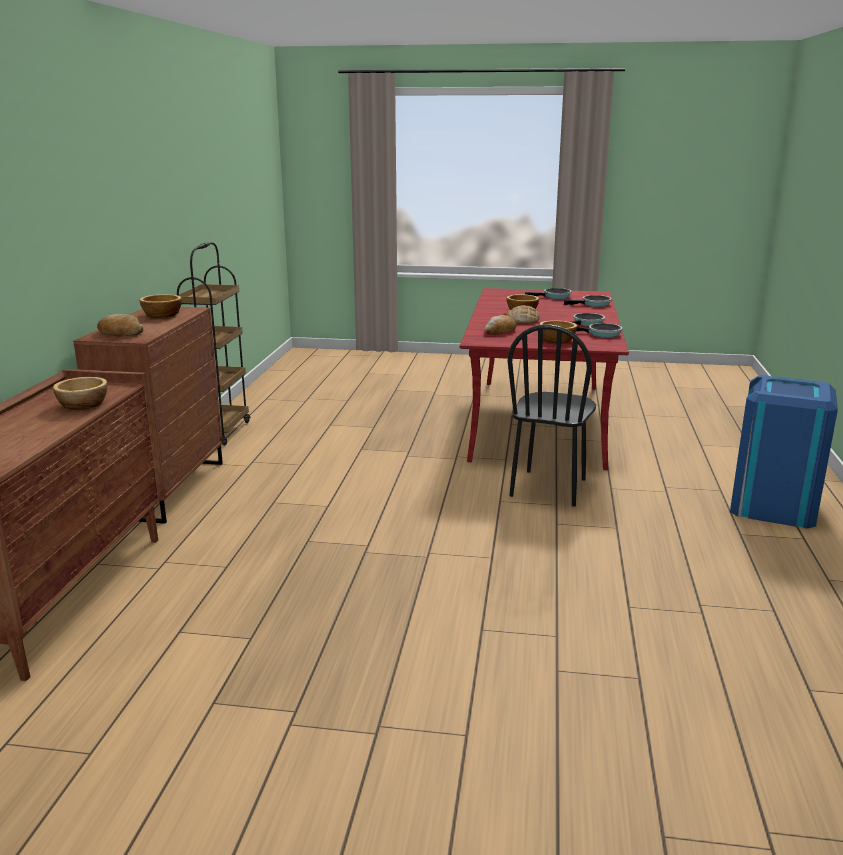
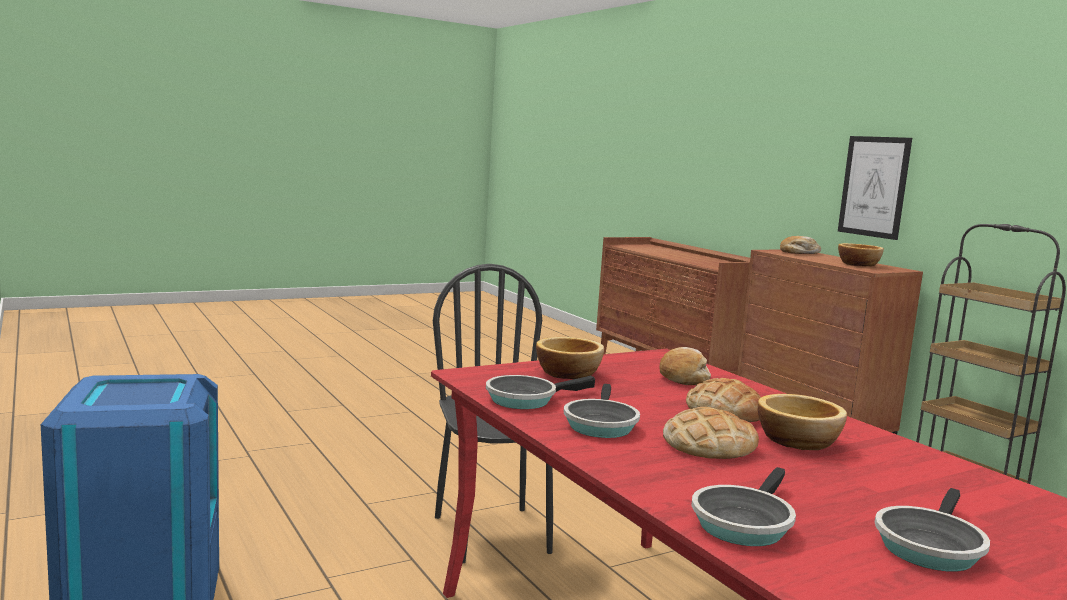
camera: 140 degrees right, 10 degrees down
(84, 405) = (695, 261): bowl -> none
(106, 245) = (874, 186): none -> picture
(559, 315) = (708, 445): none -> bread

